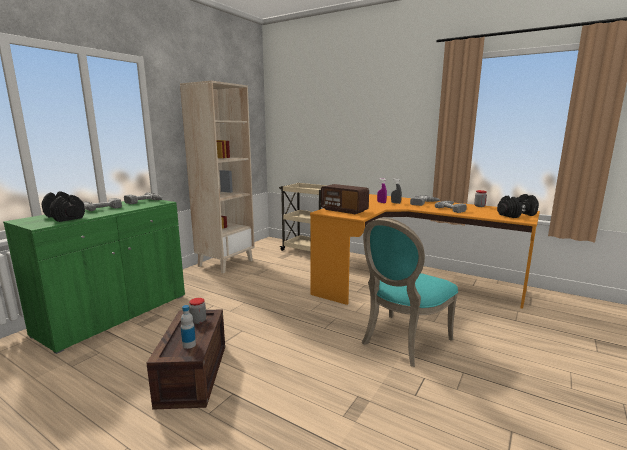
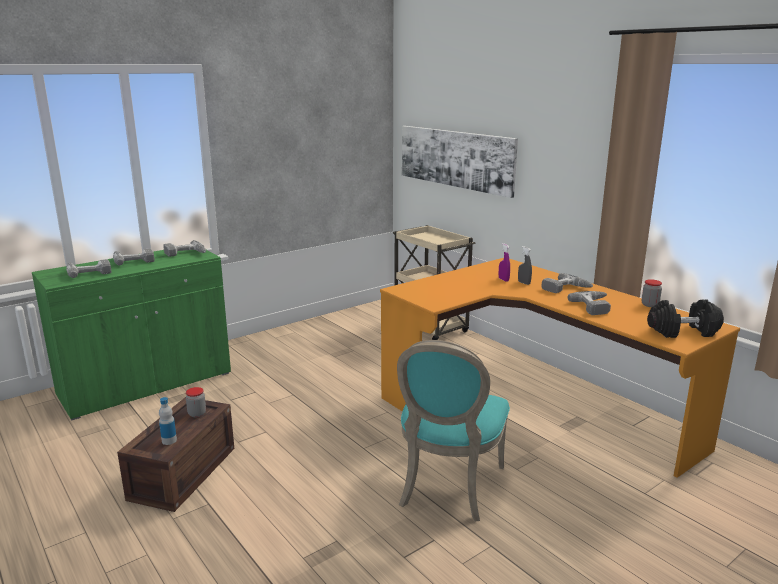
camera: 20 degrees right, 5 degrees up
(65, 217) = (88, 272): black dumbbell -> power drill
(225, 263) = (307, 332): beige bookcase -> none
(318, 135) = (455, 158): none -> picture
(344, 210) = (430, 290): radio -> none
(402, 341) = (447, 487): turquoise chair -> turquoise chair turned 45 degrees counterclockwise

